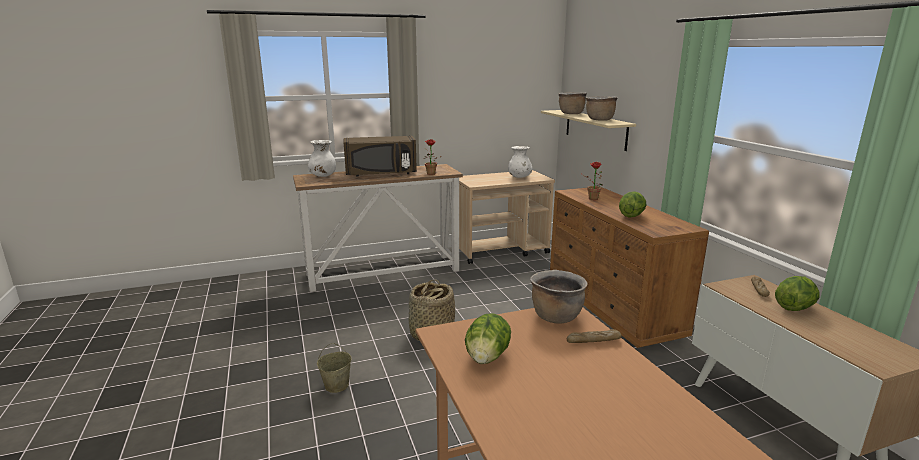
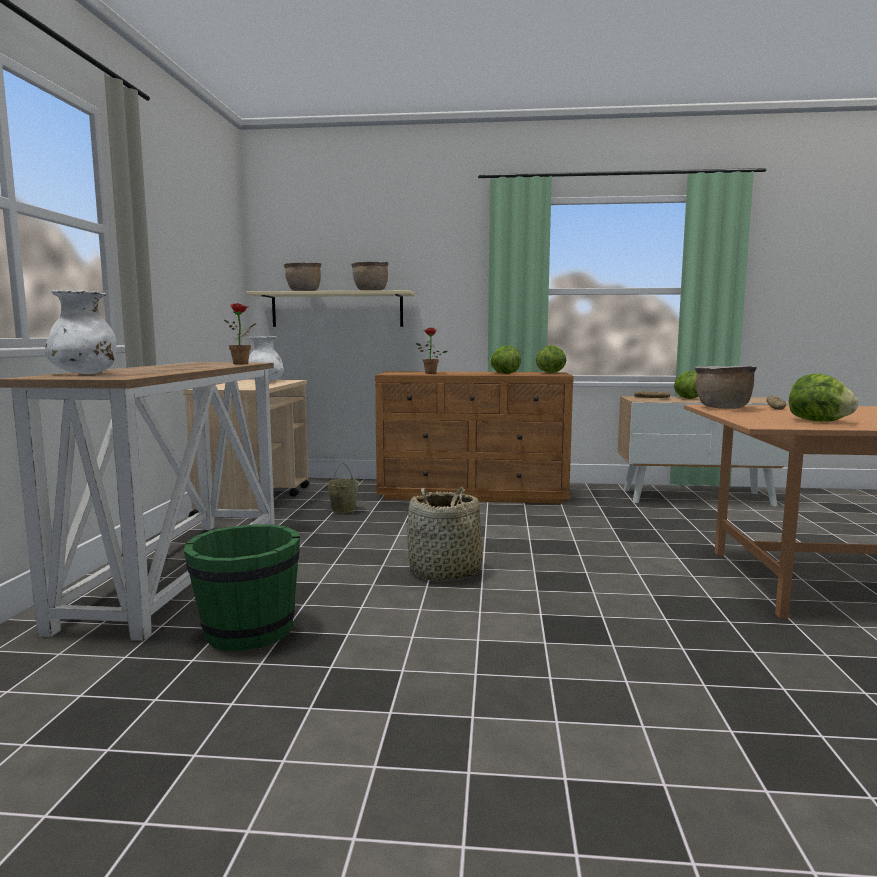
camera: 65 degrees left, 10 degrees down
(326, 308) = (247, 632): none -> green bucket
(337, 385) = (541, 652): beige bucket -> beige bucket (343, 510)
(381, 173) = (171, 367): brown microwave -> none
(677, 227) = (551, 373): none -> lettuce

